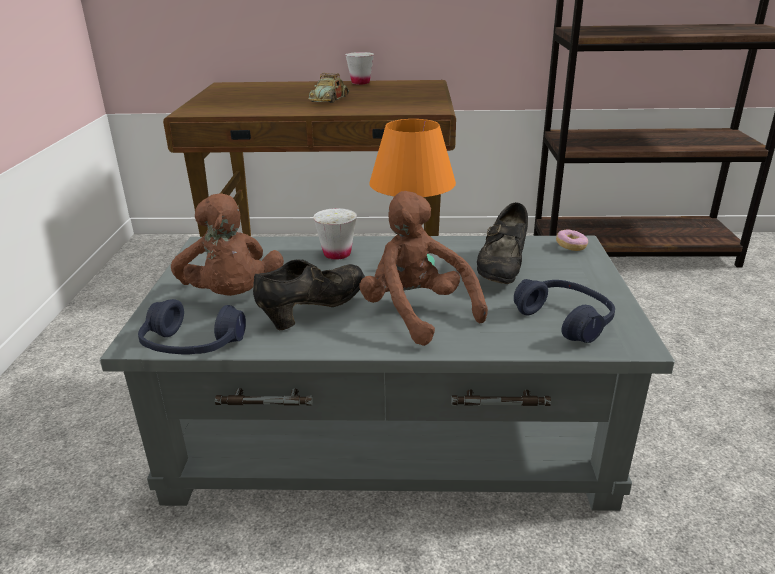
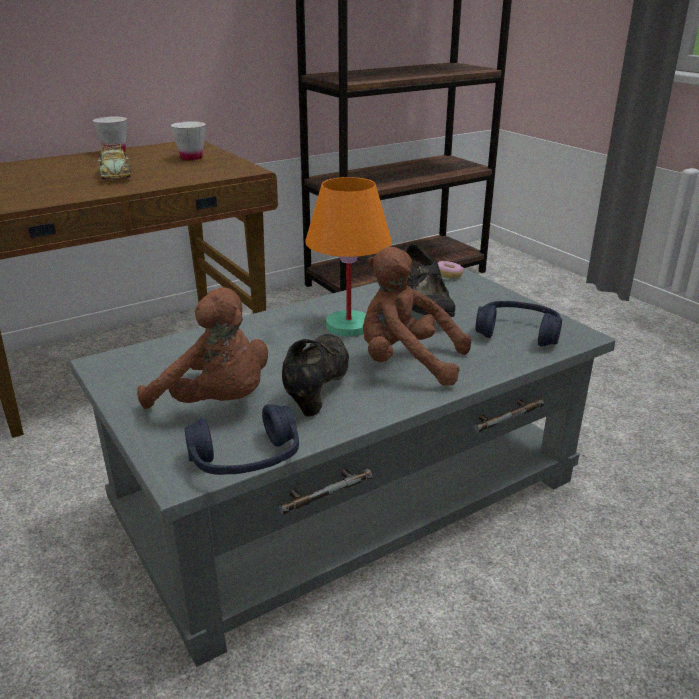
camera: 35 degrees left, 0 degrees up
(337, 254) = (263, 333): white cup -> white cup (191, 158)

